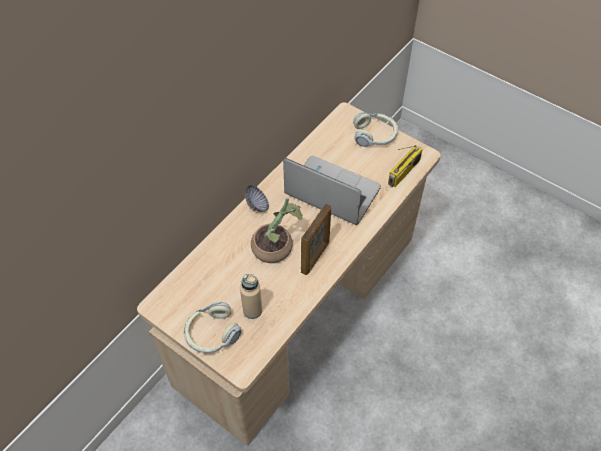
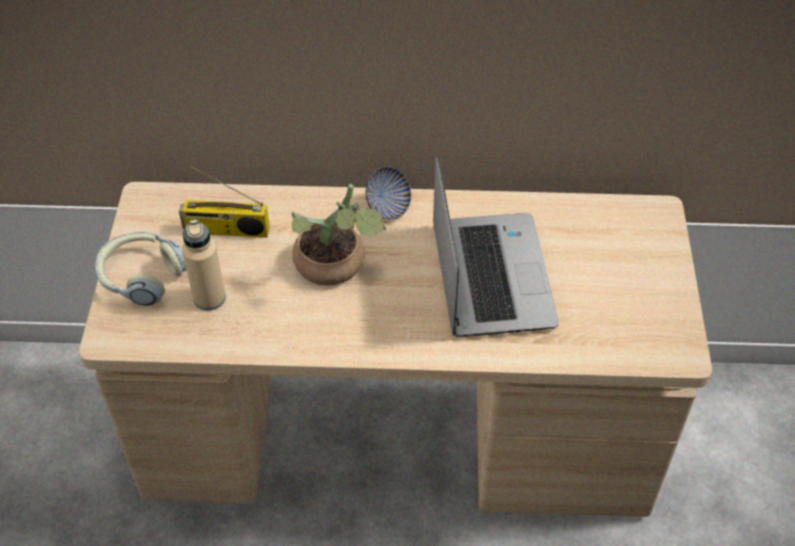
camera: 55 degrees right, 5 degrees down
(315, 257) = (355, 320): picture frame -> none
(375, 135) = (654, 270): headphones -> none
(404, 172) = (617, 345): radio -> radio (226, 230)

